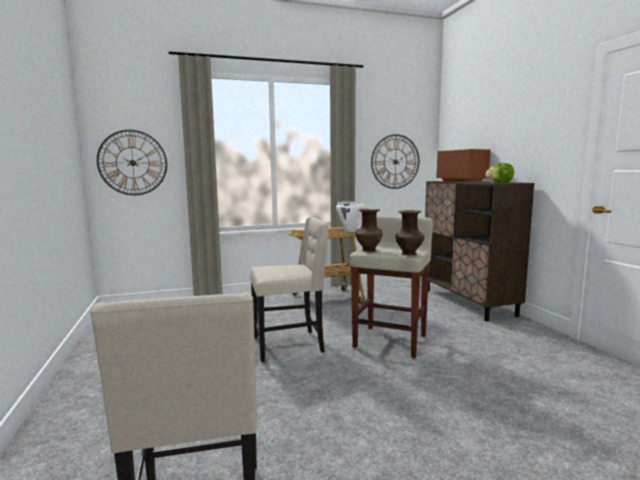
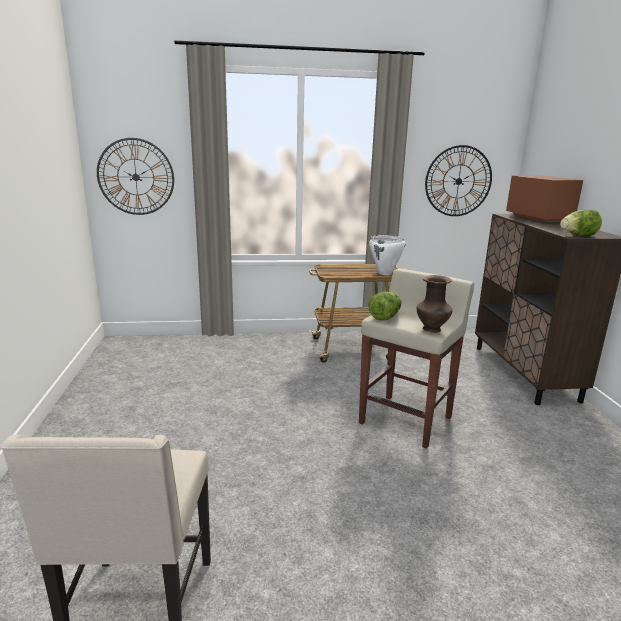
camera: 10 degrees right, 10 degrees up
(289, 344) = (289, 410): beige chair -> none
(368, 250) = (385, 317): brown vase -> lettuce

